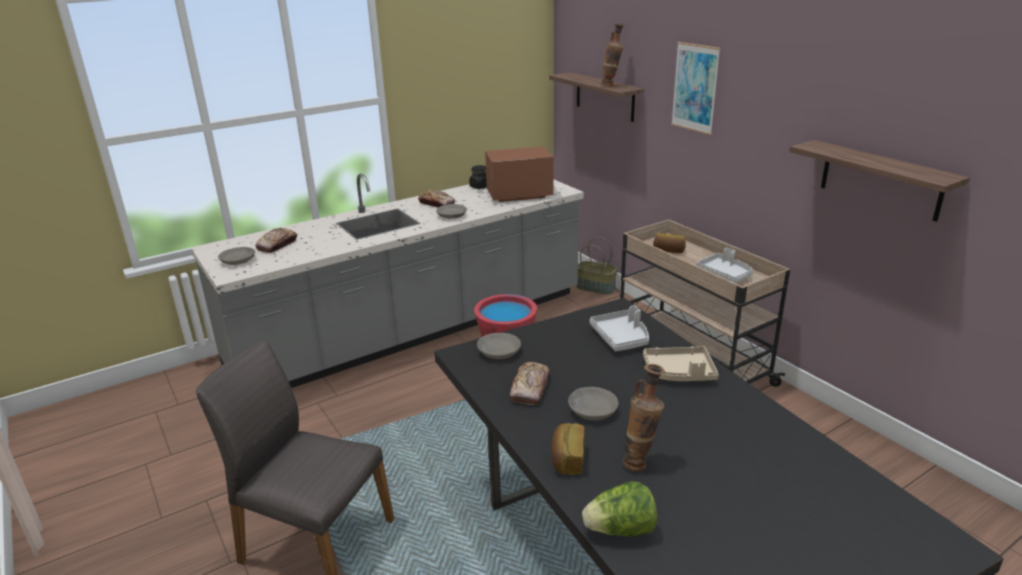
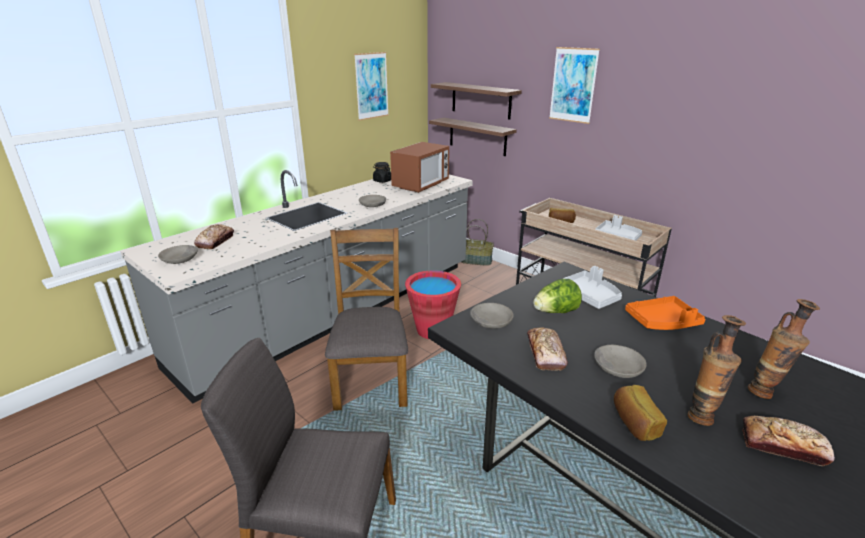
camera: 15 degrees left, 0 degrees up
(419, 406) = (371, 380): none -> brown chair
(437, 204) = (352, 196): bread -> bread (783, 446)
(477, 78) = (371, 86): none -> picture
(519, 195) = (421, 185): microwave -> microwave turned 150 degrees clockwise
(611, 85) = (492, 88): vase -> vase (766, 392)
(620, 530) = (745, 495): lettuce -> lettuce (555, 312)
(679, 373) = (662, 322): beige tray -> orange tray
(880, 180) = (757, 147): shelf -> shelf (477, 136)

